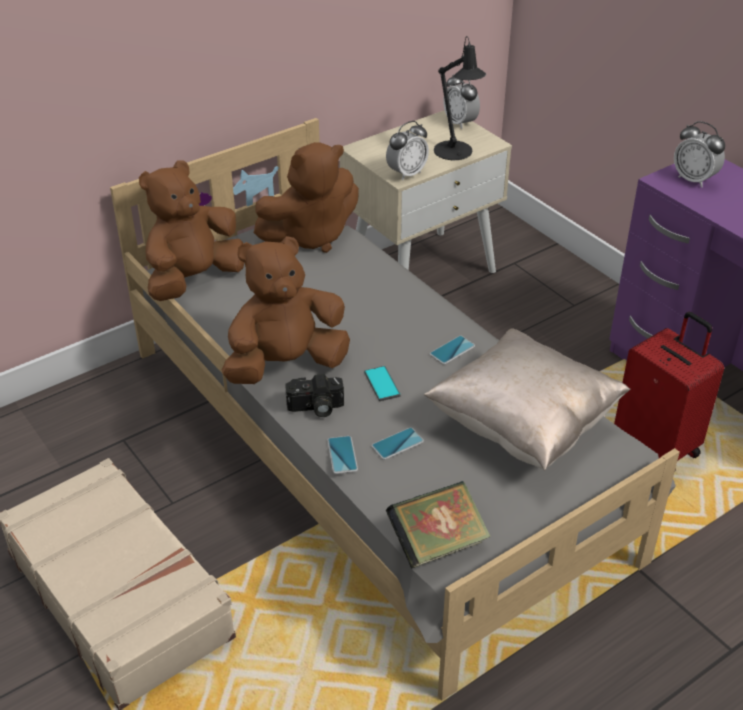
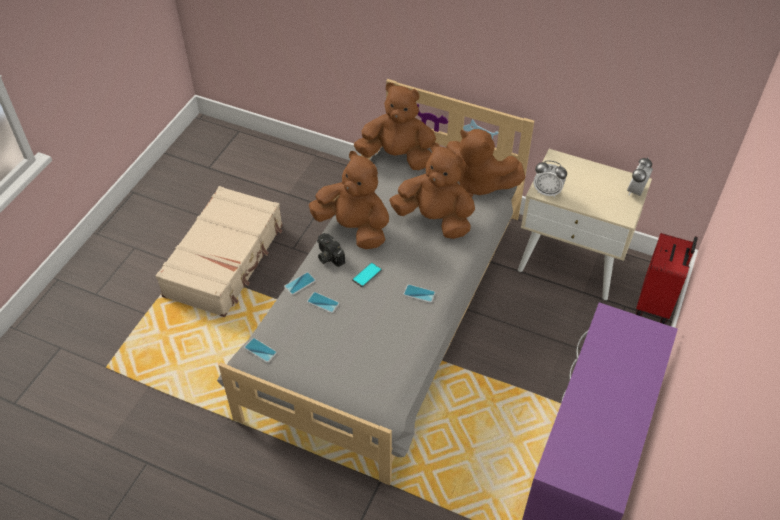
camera: 60 degrees right, 10 degrees up
(338, 291) = (434, 219): none -> brown plush toy
(437, 544) = (260, 350): book -> phone
(455, 153) = (594, 204): black table lamp -> none
(523, 425) = (376, 352): beige pillow -> none
(658, 445) = (497, 456): red suitcase -> red suitcase (656, 304)
(694, 179) = (625, 333): alarm clock -> none

